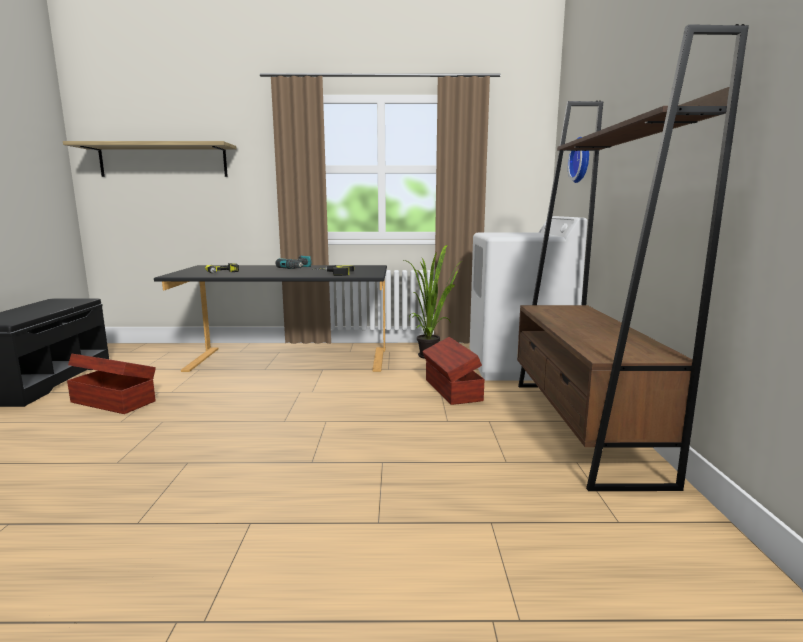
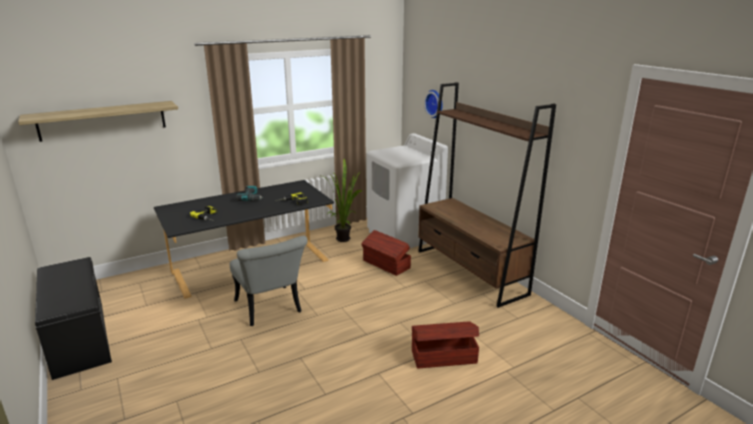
camera: 30 degrees left, 10 degrees up
(113, 401) = (177, 336): brown storage box -> brown storage box (443, 356)
(241, 402) = (270, 310): none -> grey chair

